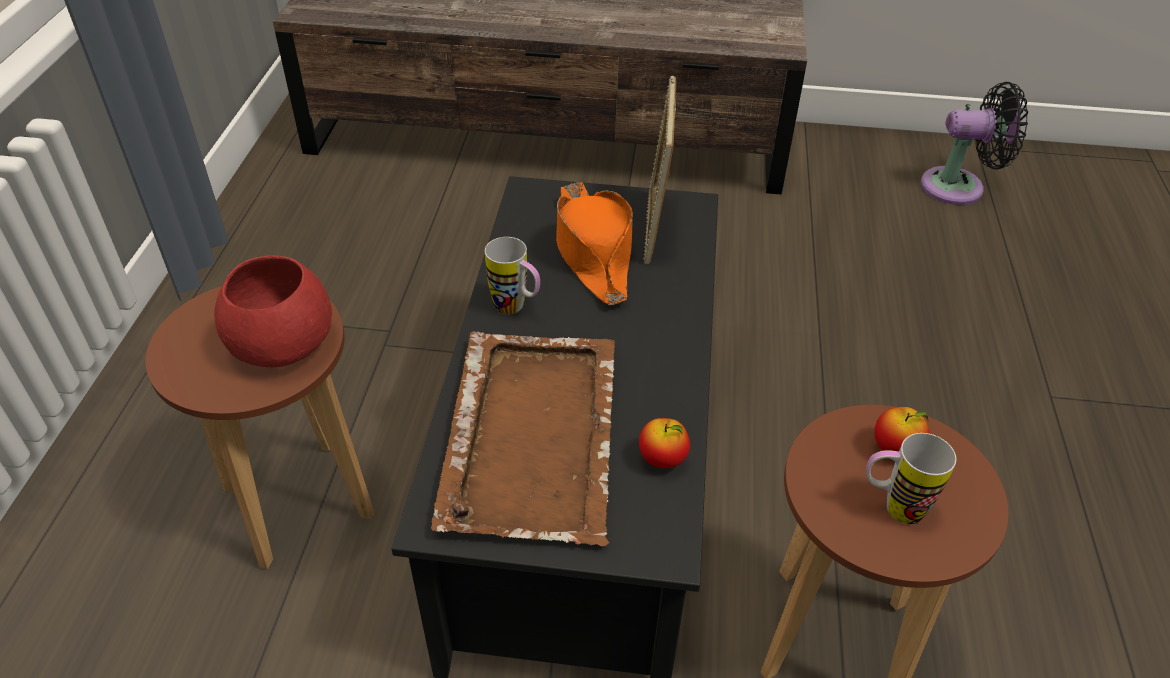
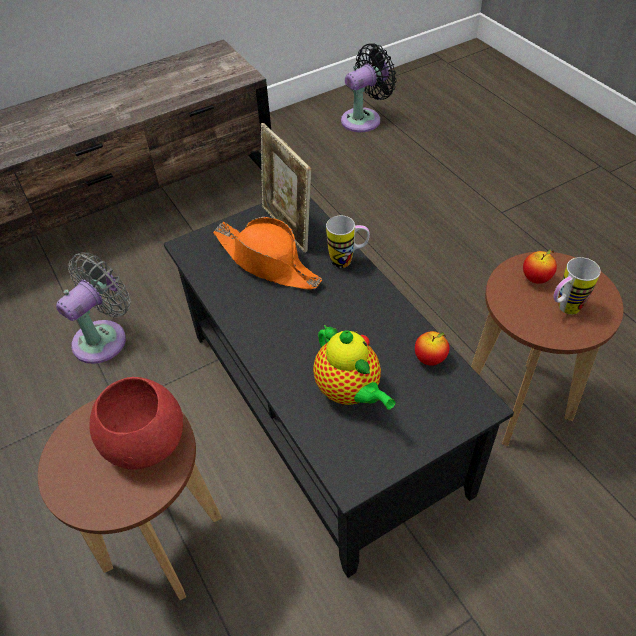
camera: 35 degrees left, 5 degrees up
(434, 270) = (104, 338): none -> grey fan
(516, 309) = (260, 324): mug -> mug (348, 261)
(533, 434) = (350, 392): brown tray -> teapot

